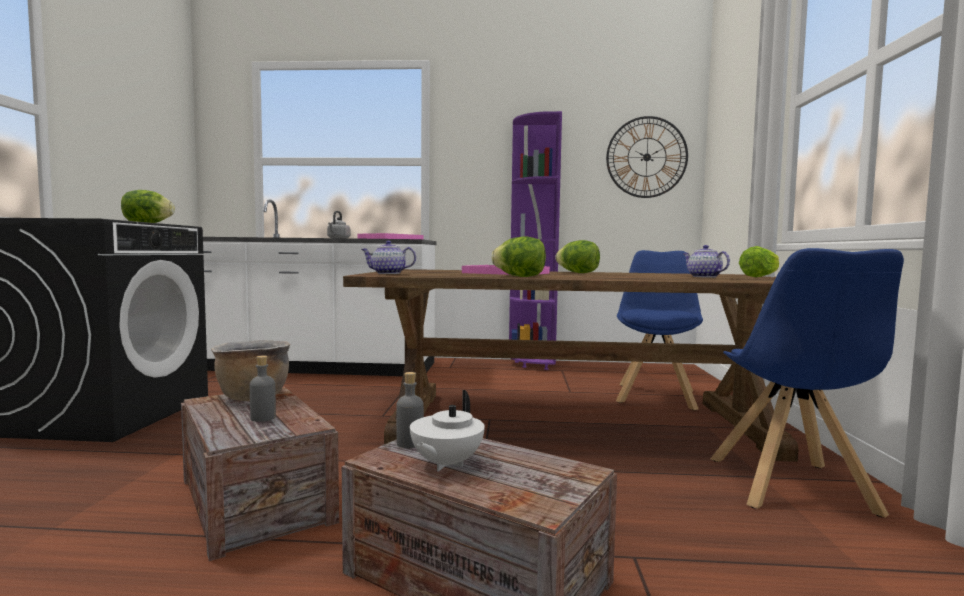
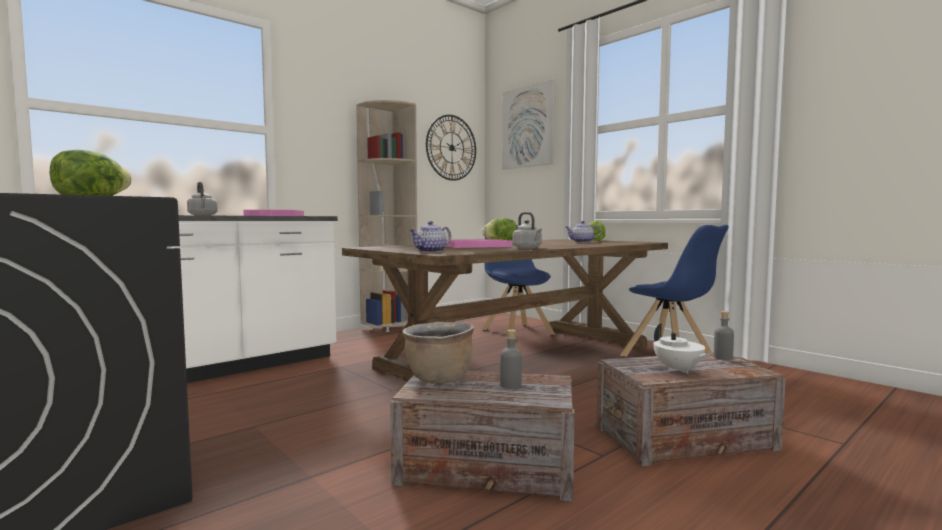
camera: 45 degrees left, 0 degrees up
(410, 443) = (631, 368): grey bottle -> grey bottle (723, 357)
(520, 276) = (528, 248): lettuce -> grey kettle
(532, 365) = (389, 329): purple bookcase -> beige bookcase
(737, 114) = (527, 126): none -> picture

